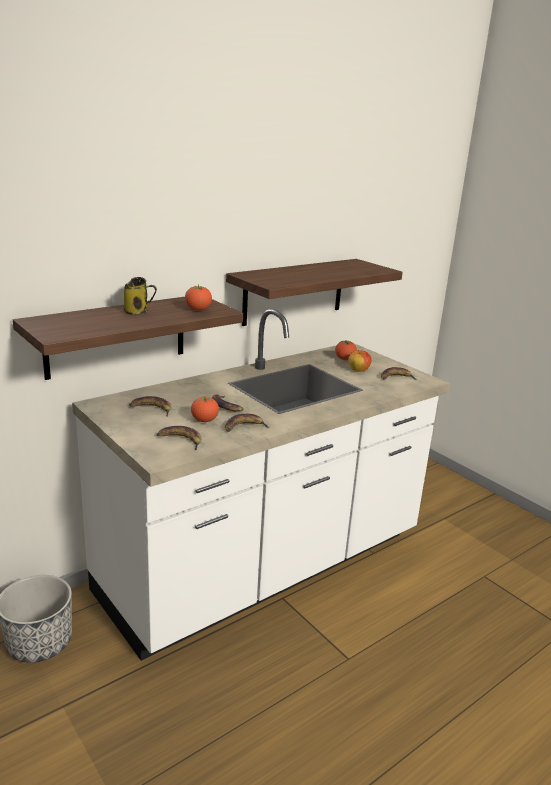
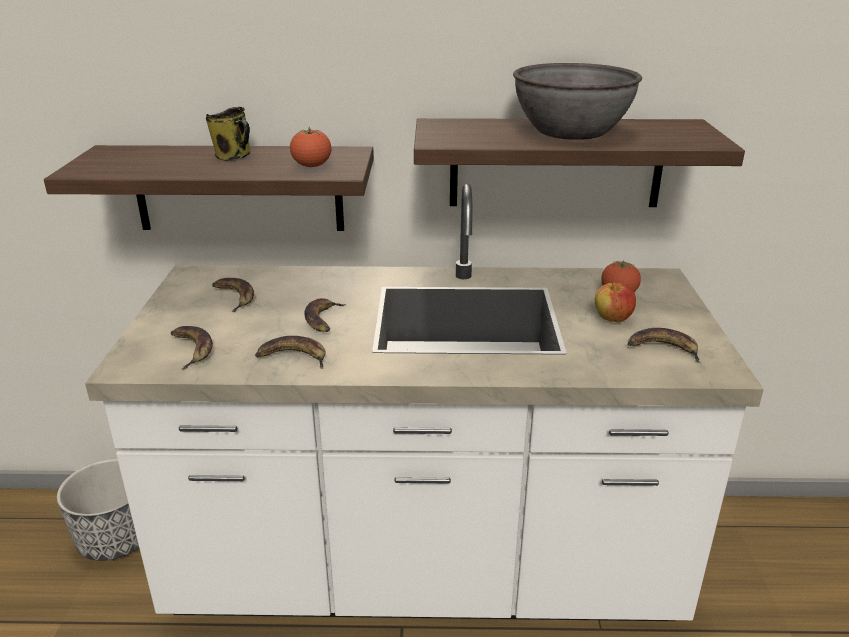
camera: 40 degrees right, 5 degrees up
(204, 420) = (263, 332): tomato -> none
(318, 271) = (571, 131): none -> grey bowl

